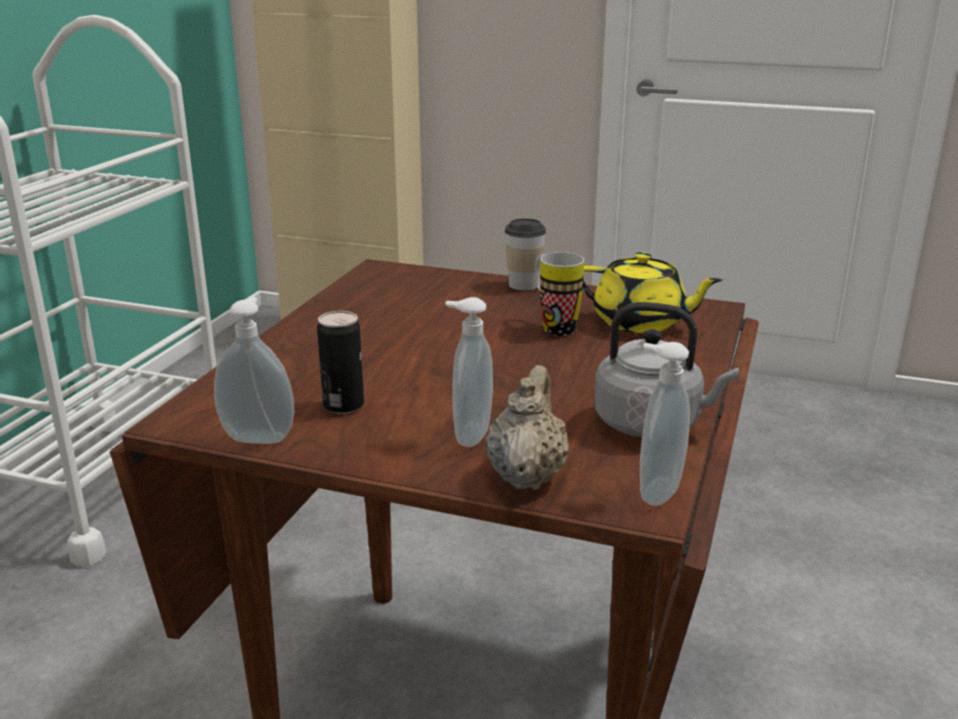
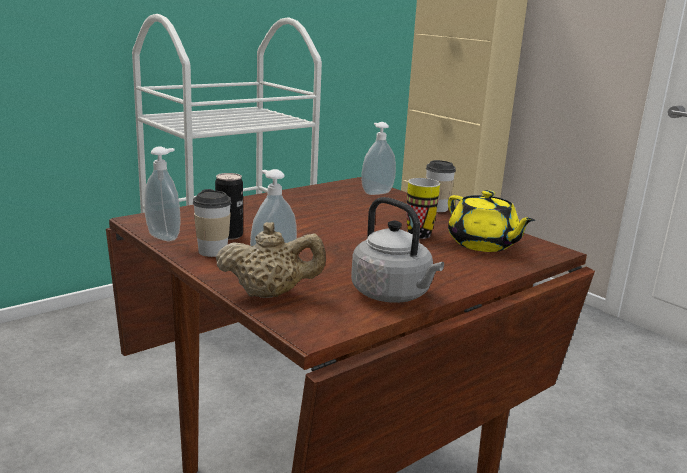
camera: 30 degrees right, 5 degrees down
(361, 438) = (212, 251): none -> cup
(527, 475) = (270, 294): beige teapot -> beige teapot turned 45 degrees clockwise
(656, 491) = (333, 326): soap dispenser -> soap dispenser (376, 192)

